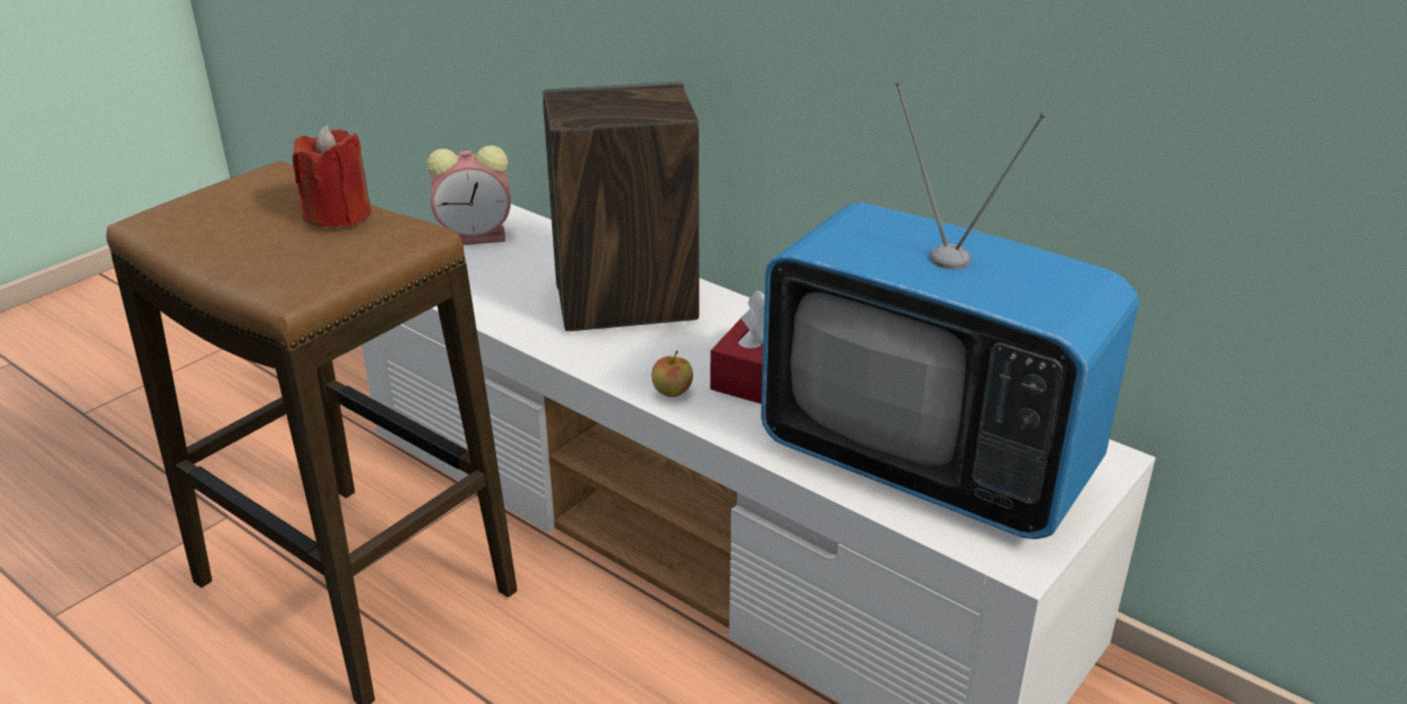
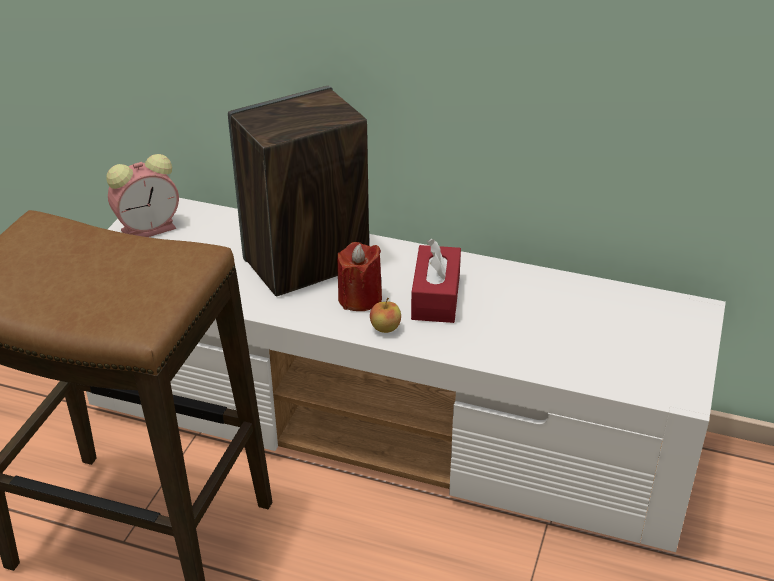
camera: 20 degrees left, 5 degrees up
(339, 215) = (122, 251): red candle -> red candle (360, 298)
(927, 463) = (589, 341): television -> none

